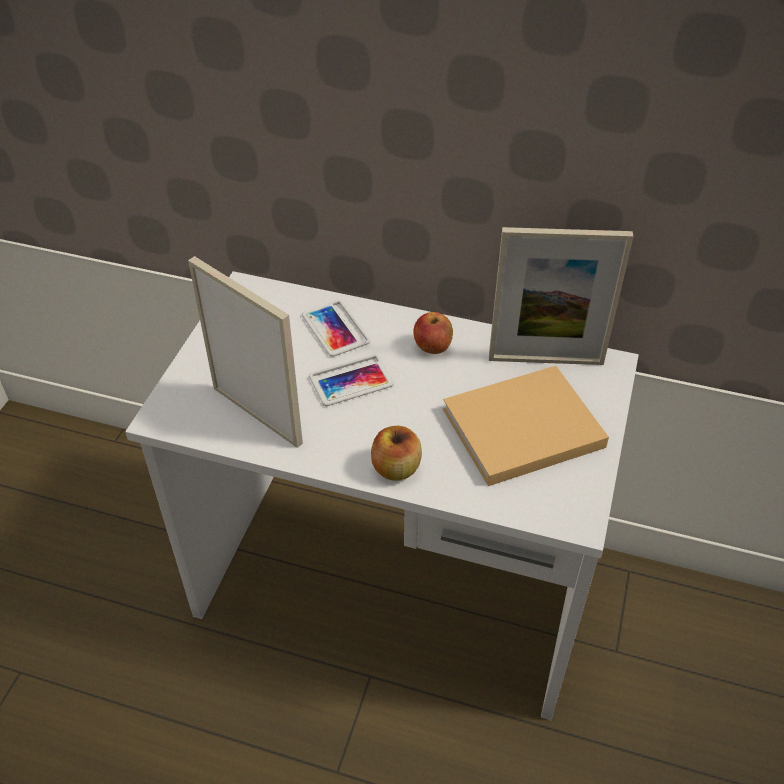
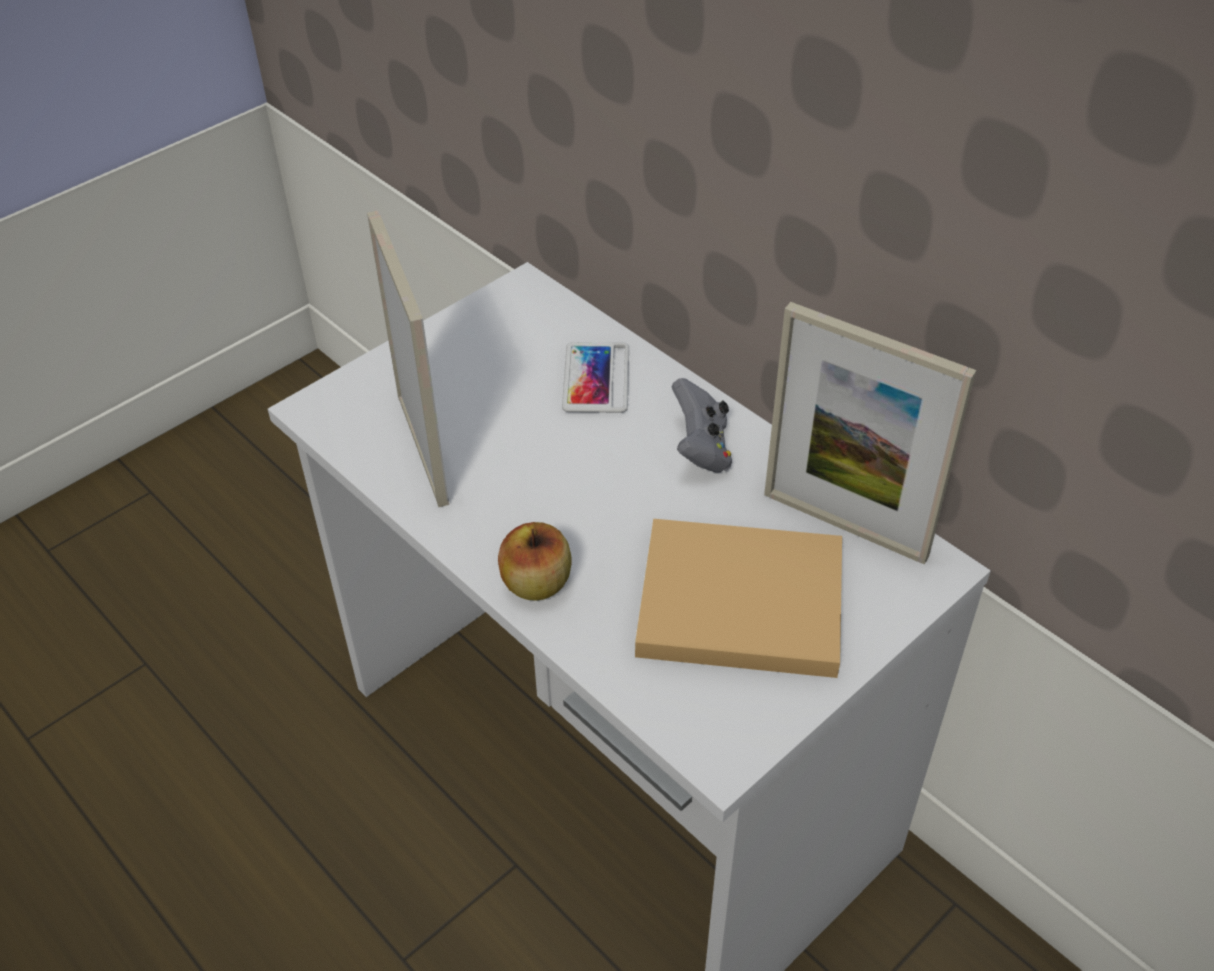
camera: 30 degrees right, 0 degrees up
(351, 381) = (565, 451): phone -> none
(432, 347) = (701, 449): apple -> grey game controller

